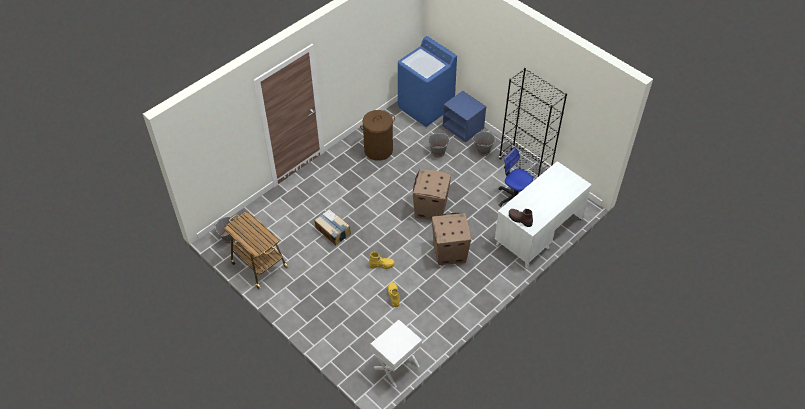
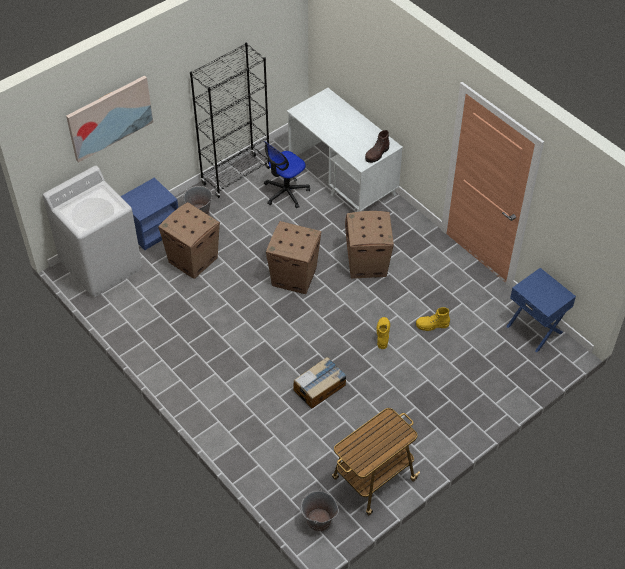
camera: 85 degrees left, 0 degrees up
(378, 150) = (175, 327): brown laundry basket -> none
(397, 367) = (535, 329): white nightstand -> blue nightstand
(426, 107) = (102, 266): blue washing machine -> white washing machine
(438, 152) = (193, 260): grey bucket -> cardboard box
(473, 38) = (109, 117): none -> picture

